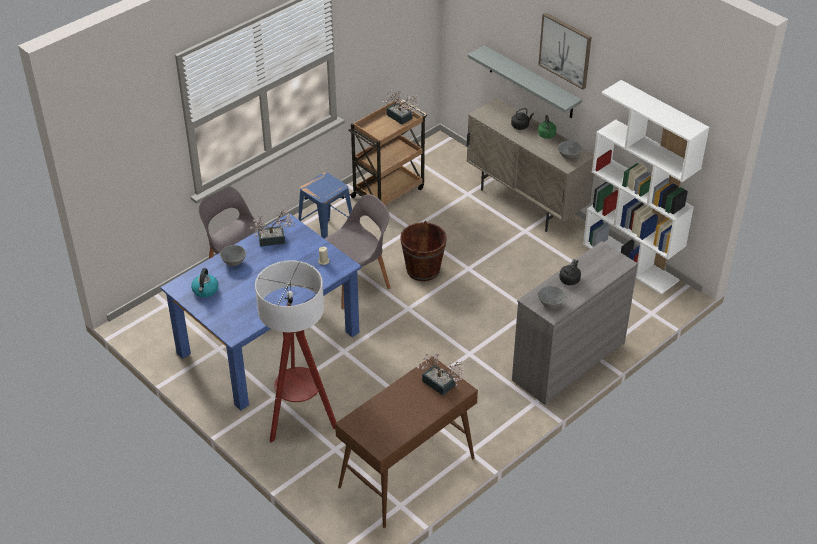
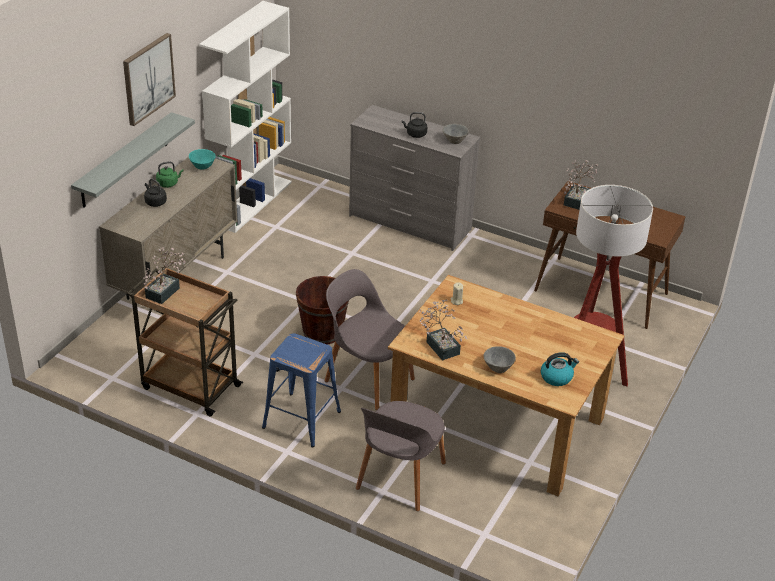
camera: 110 degrees left, 5 degrees down
(268, 343) = (498, 423): blue dining table -> brown dining table
(568, 156) = (202, 167): grey bowl -> turquoise bowl

